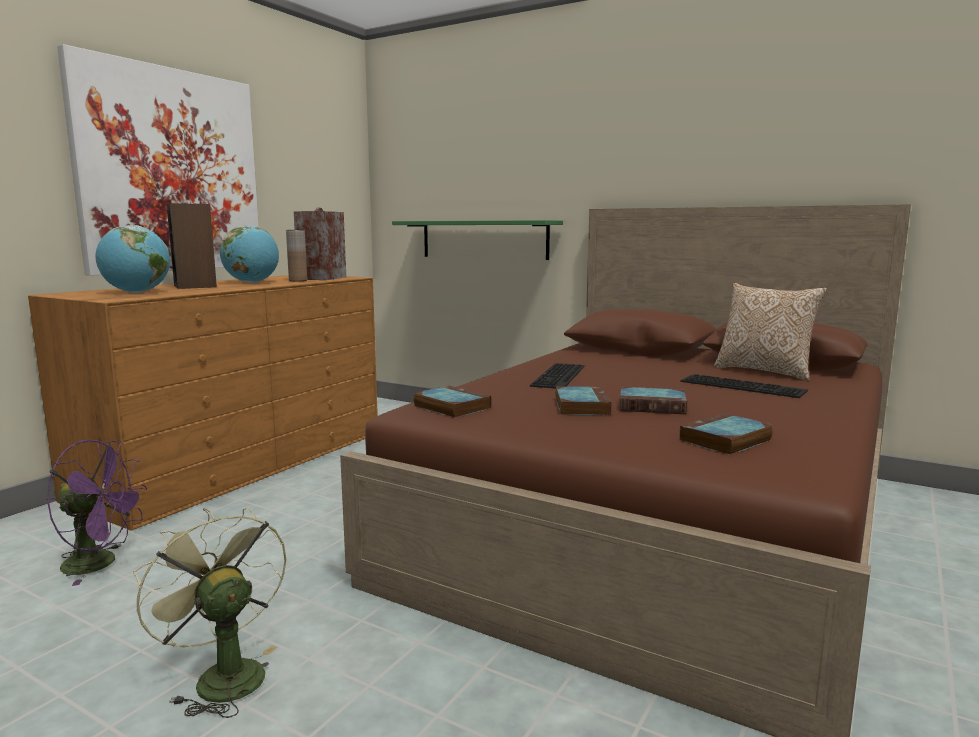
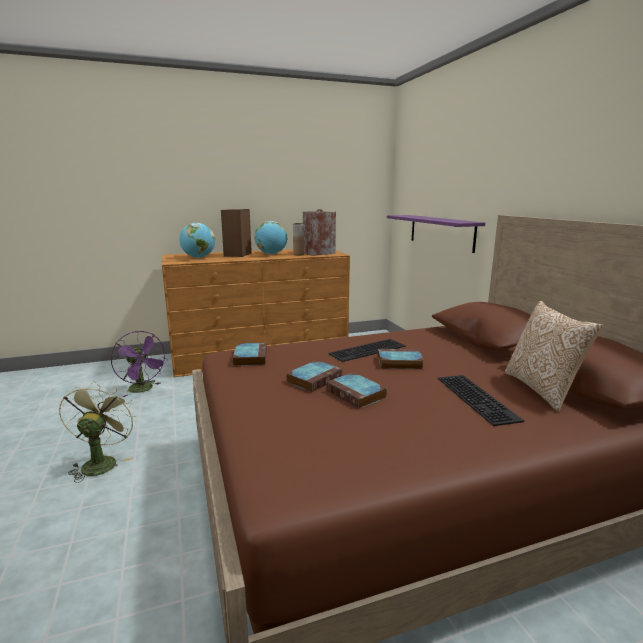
camera: 40 degrees right, 5 degrees up
(171, 171) = (242, 189): picture -> none
(484, 239) = (441, 232): green shelf -> purple shelf
(725, 441) = (321, 441): book -> book (398, 362)

